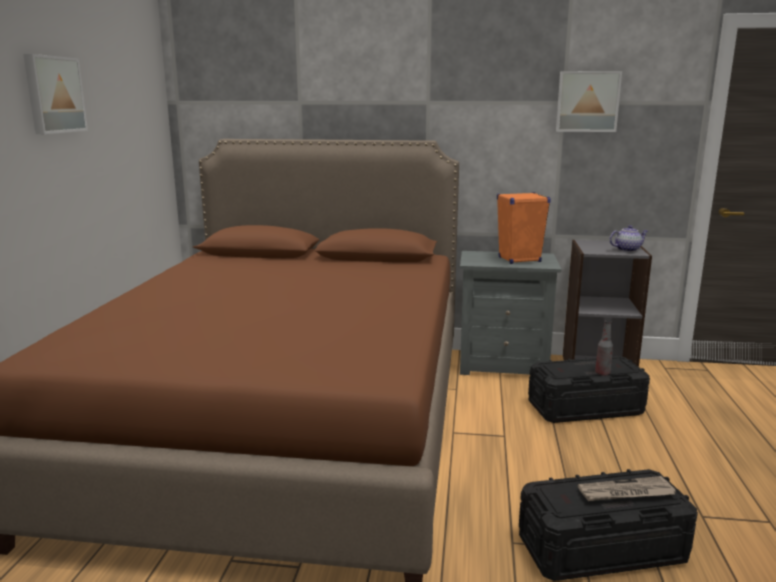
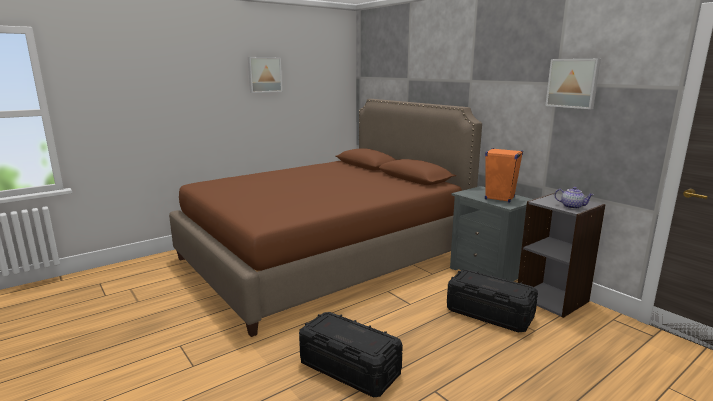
camera: 45 degrees right, 0 degrees up
(602, 373) = (492, 289): bottle -> none
(625, 493) = (356, 337): newspaper -> none

